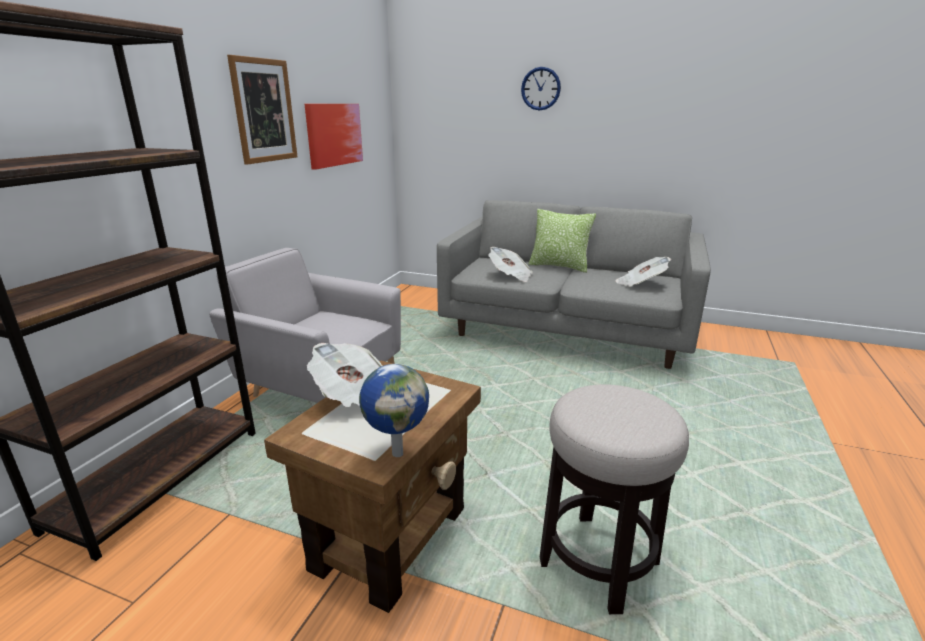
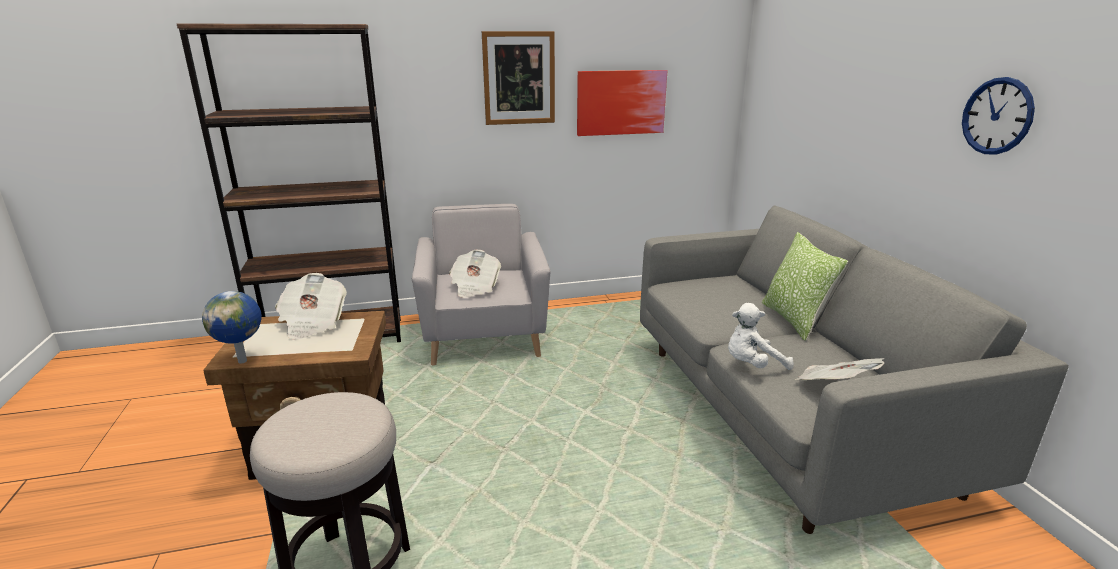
camera: 55 degrees right, 0 degrees up
(510, 276) = (705, 305): newspaper -> newspaper (474, 287)
(540, 88) = (881, 60): wall clock -> wall clock (997, 116)
(599, 290) = (752, 365): none -> white plush toy

